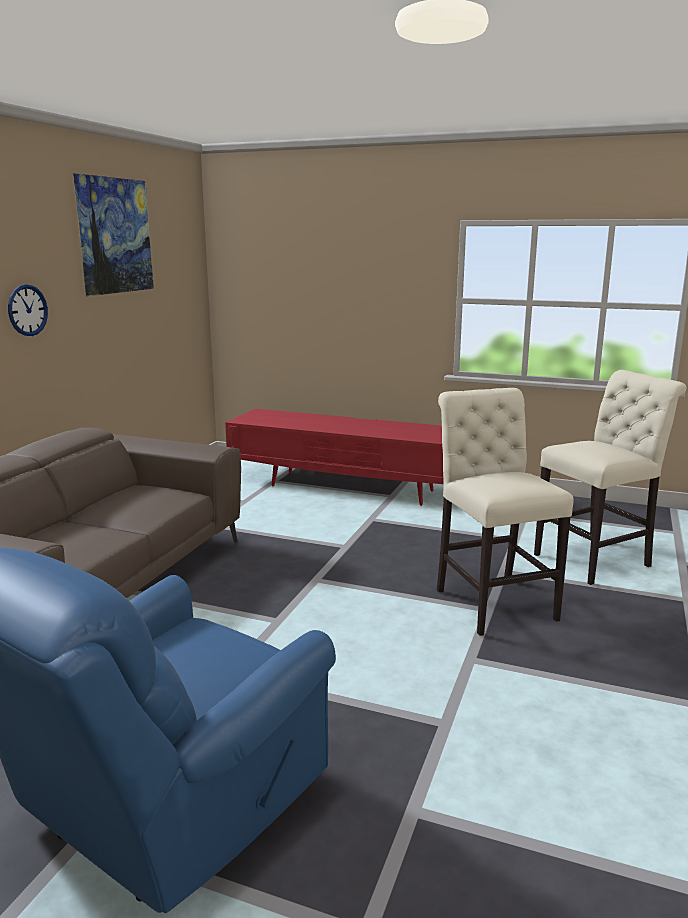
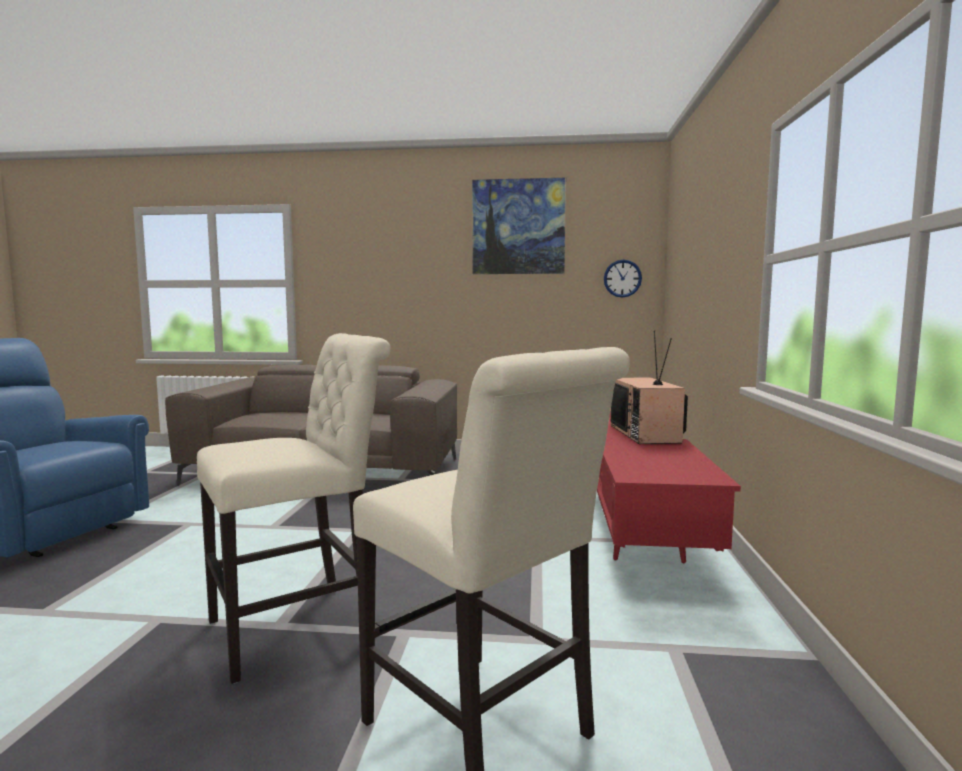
camera: 75 degrees right, 10 degrees down
(27, 310) = (411, 279): wall clock -> wall clock (622, 278)
(353, 424) = (646, 434): none -> television

